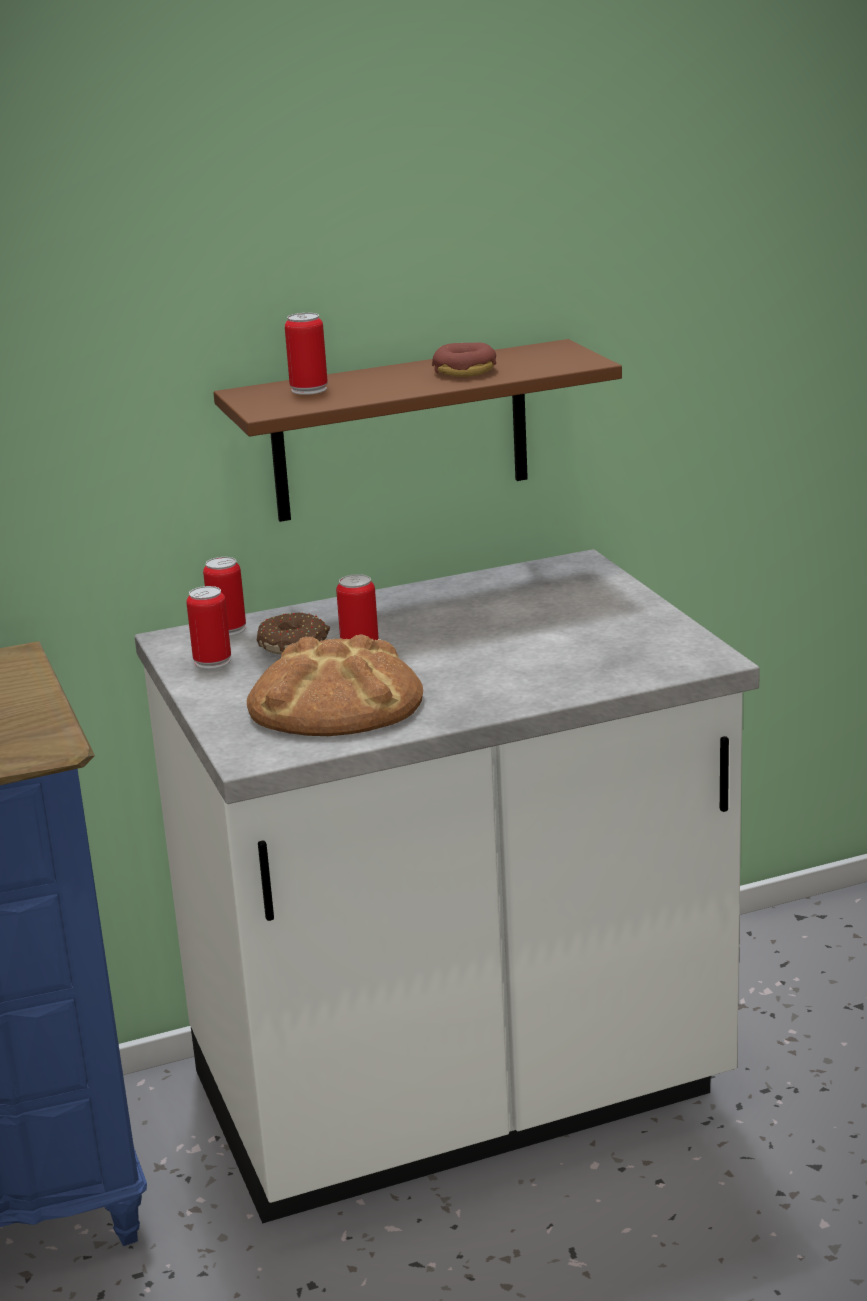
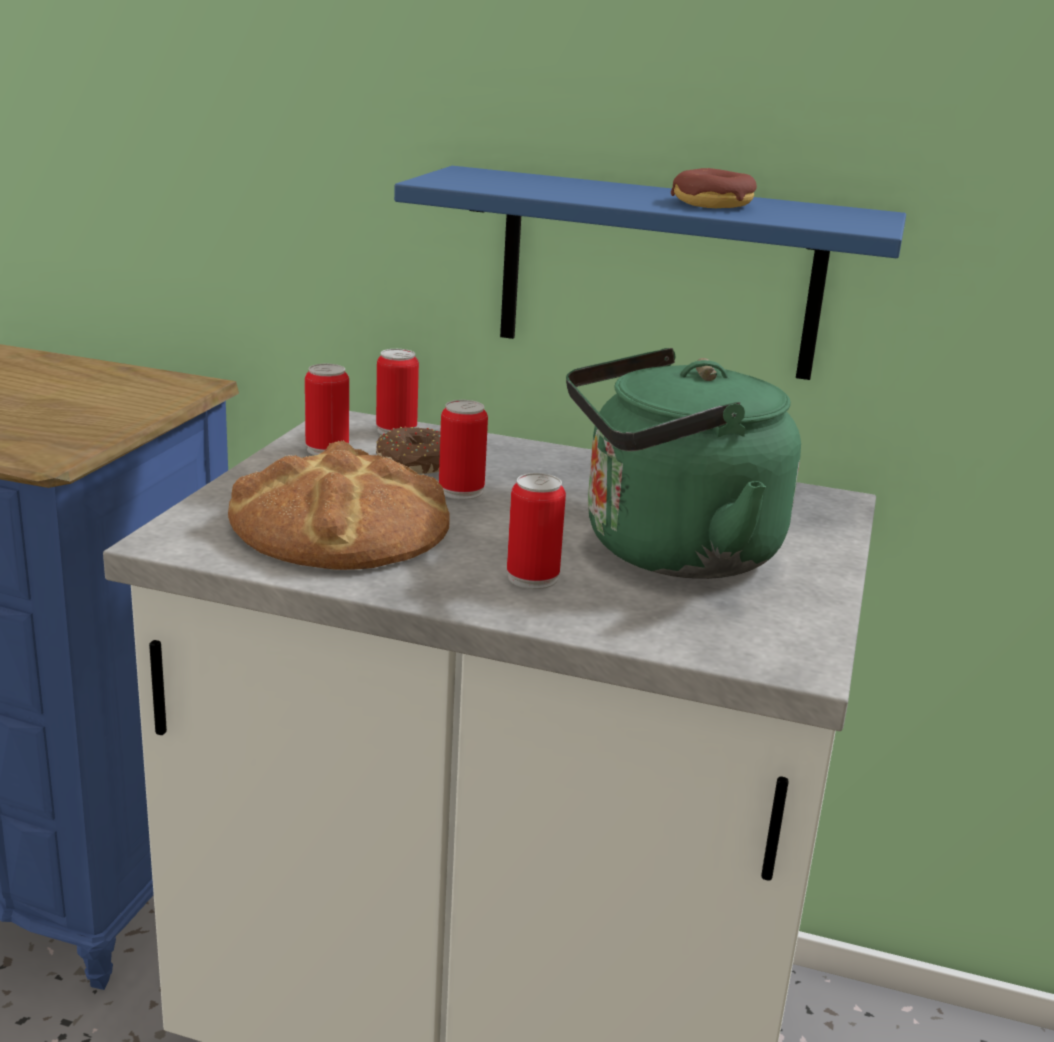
camera: 35 degrees right, 0 degrees up
(309, 389) = (524, 180): can -> can (532, 578)
(400, 432) = (659, 274): brown shelf -> blue shelf
(549, 632) = (669, 552): none -> green kettle

